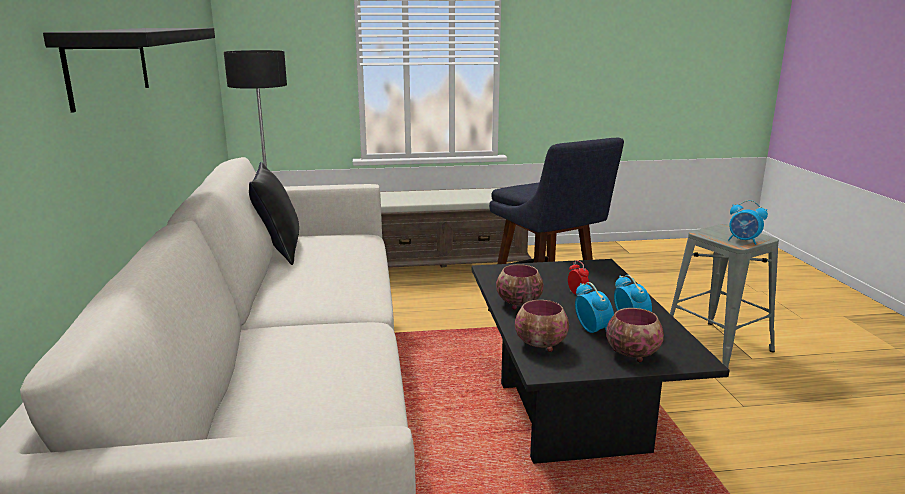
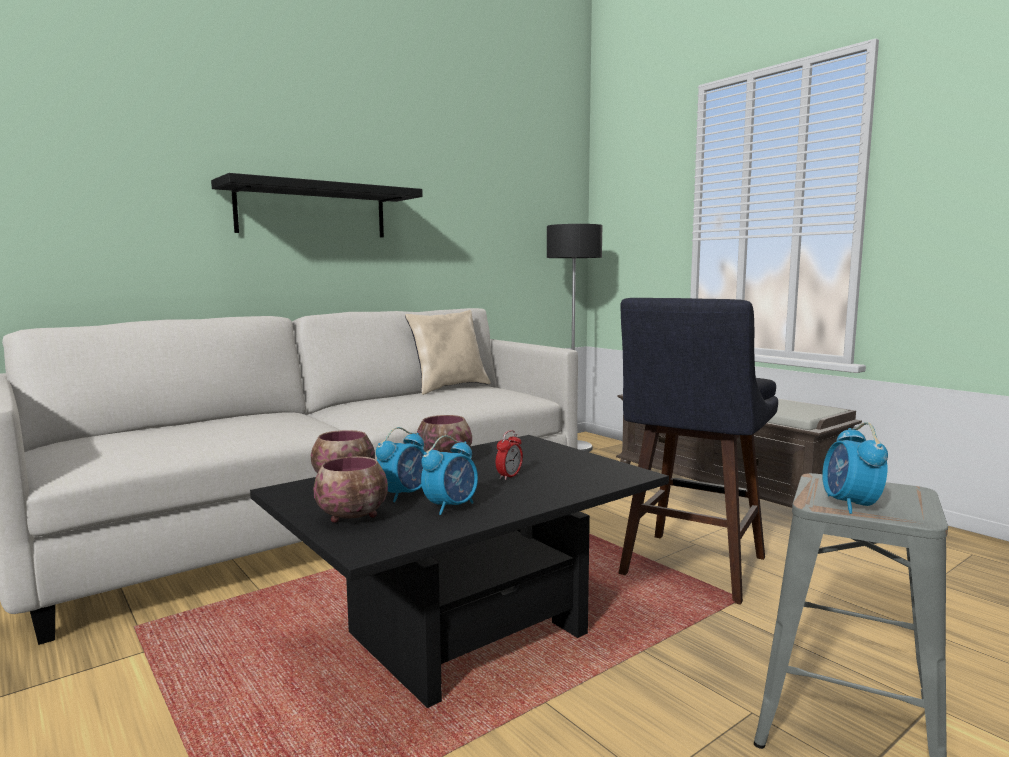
camera: 60 degrees right, 10 degrees down
(279, 250) = (449, 388): black pillow -> beige pillow

